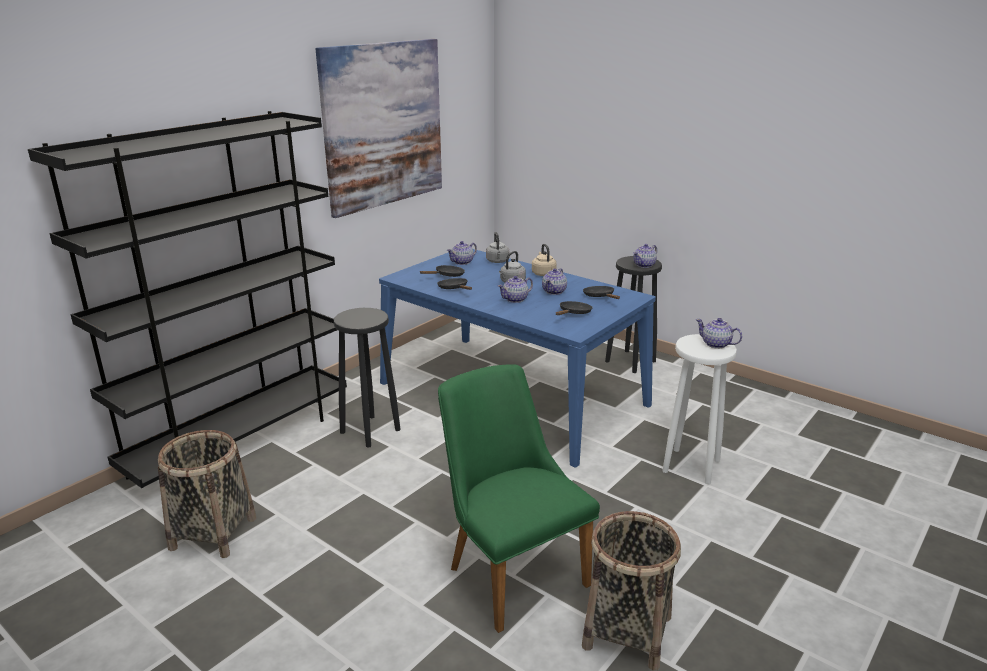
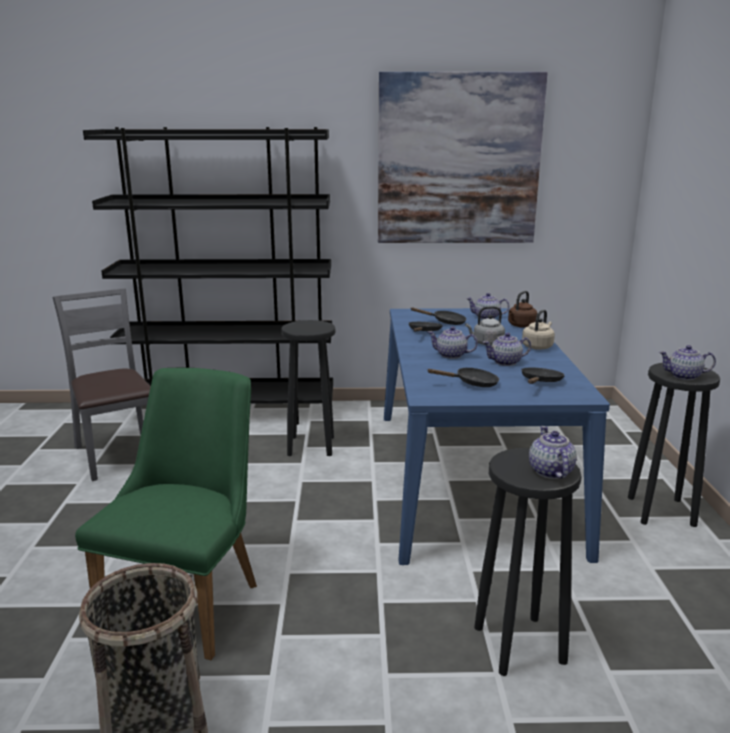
camera: 50 degrees right, 5 degrees down
(213, 533) = (118, 454): basket -> grey chair
(497, 261) = (520, 326): grey kettle -> brown kettle
(691, 466) = (518, 644): white stool -> black stool

